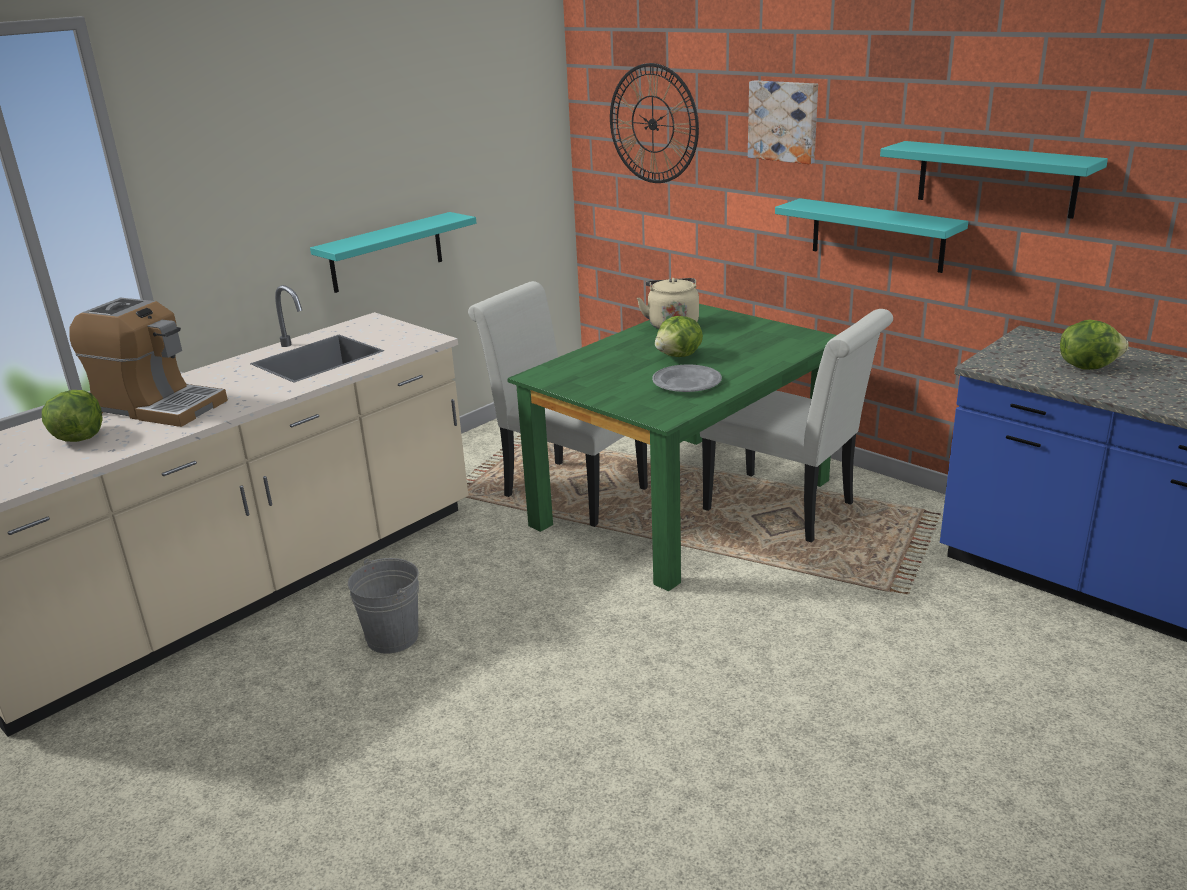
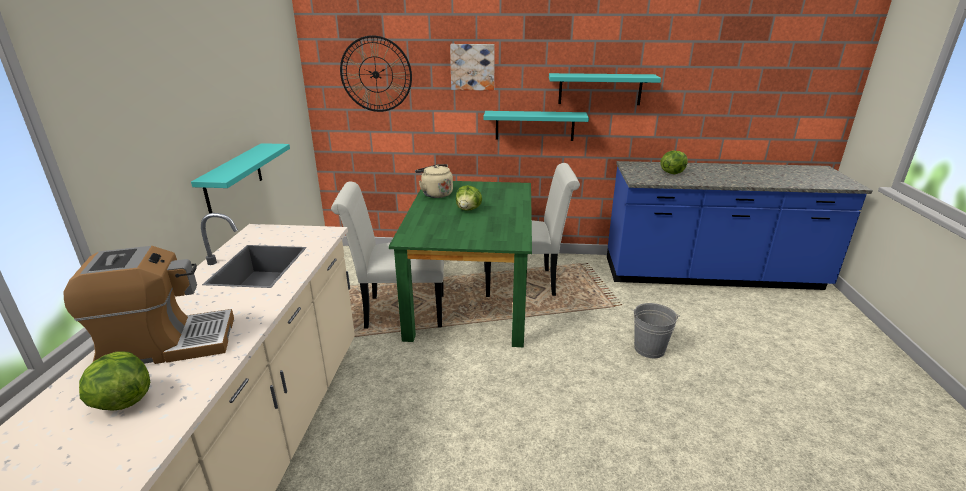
camera: 40 degrees left, 0 degrees up
(392, 637) = (402, 450): grey bucket -> grey bucket (649, 349)
(686, 383) = (497, 222): grey plate -> none

